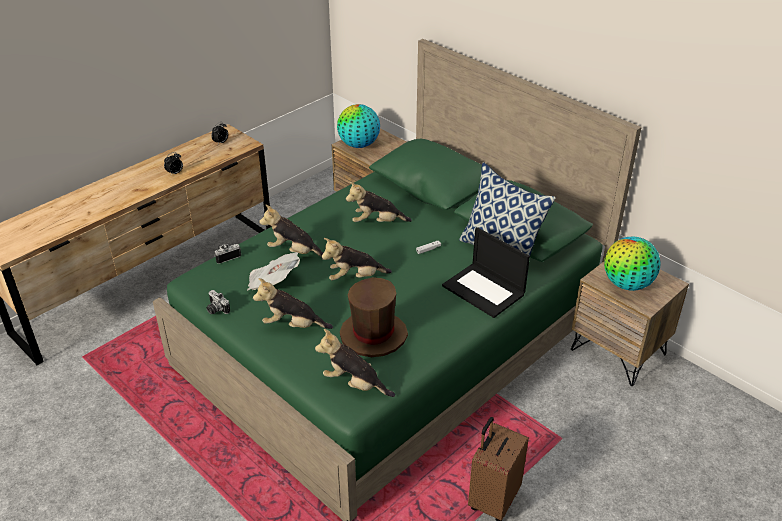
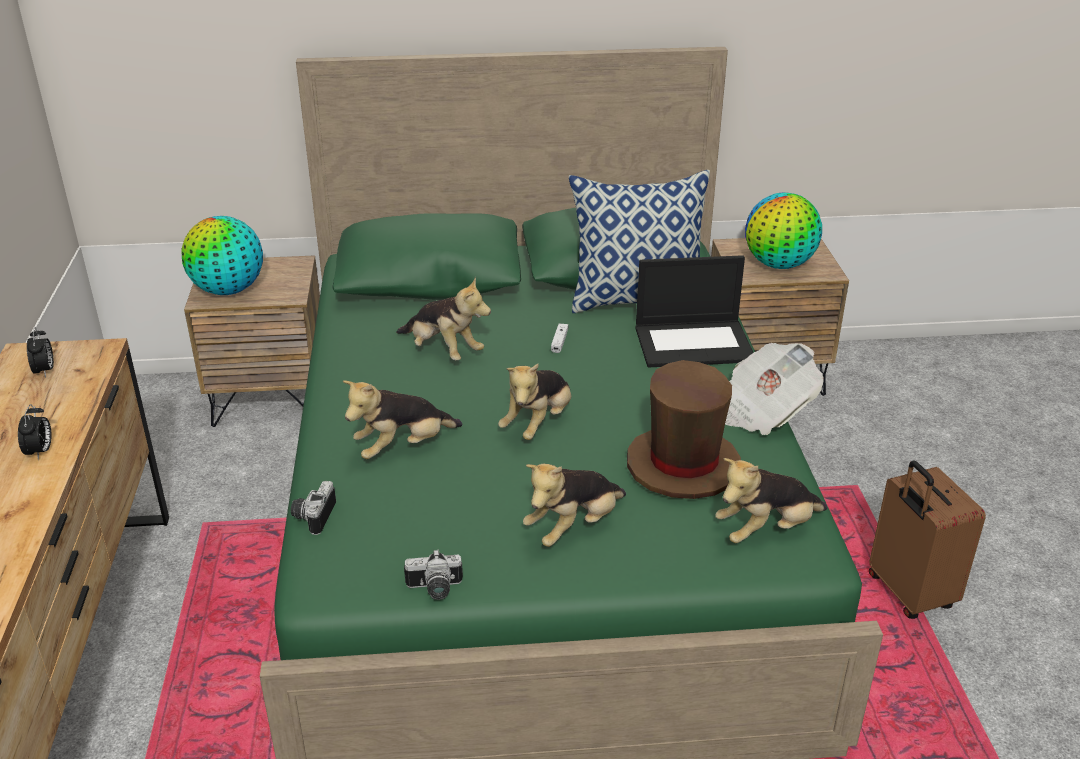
camera: 50 degrees left, 5 degrees down
(273, 283) = (448, 500): newspaper -> newspaper (763, 411)
(377, 222) = (443, 351): plush toy -> plush toy turned 90 degrees counterclockwise

